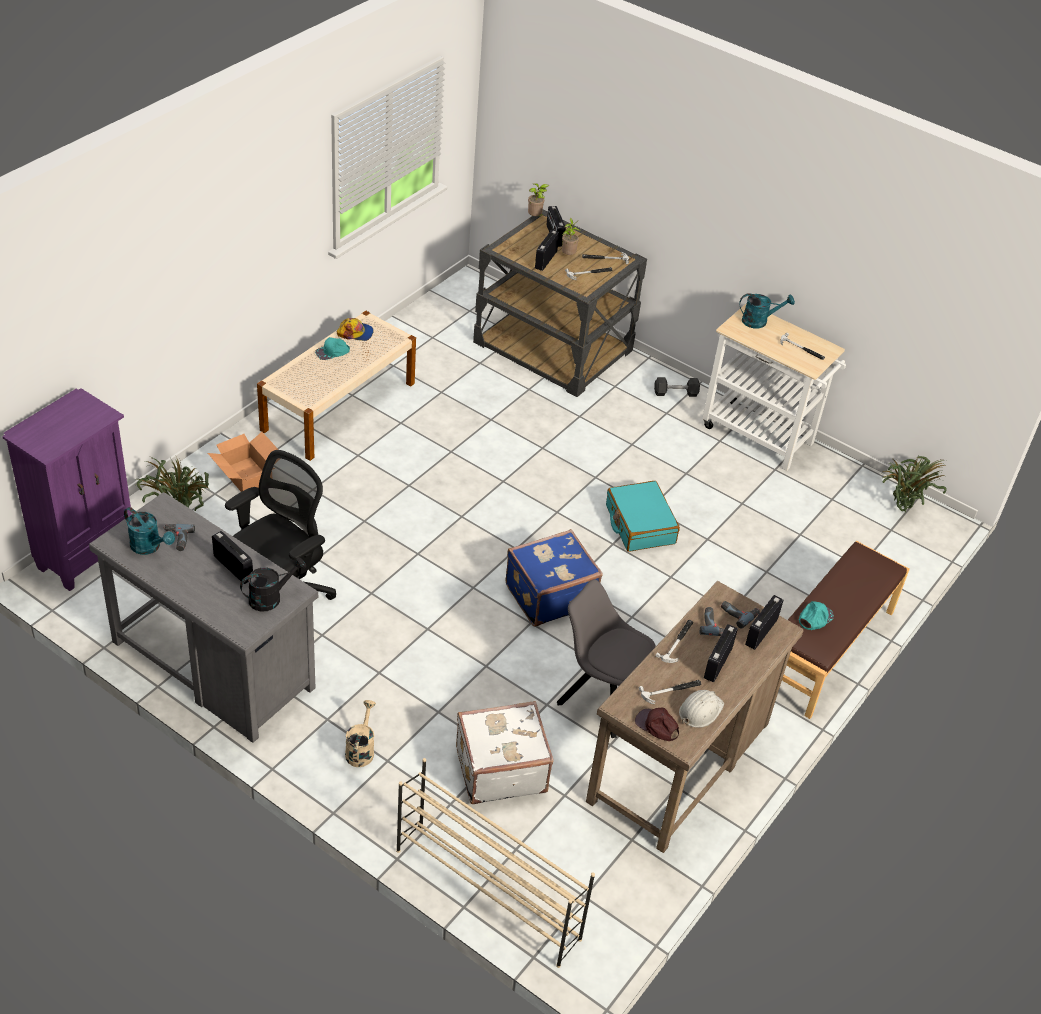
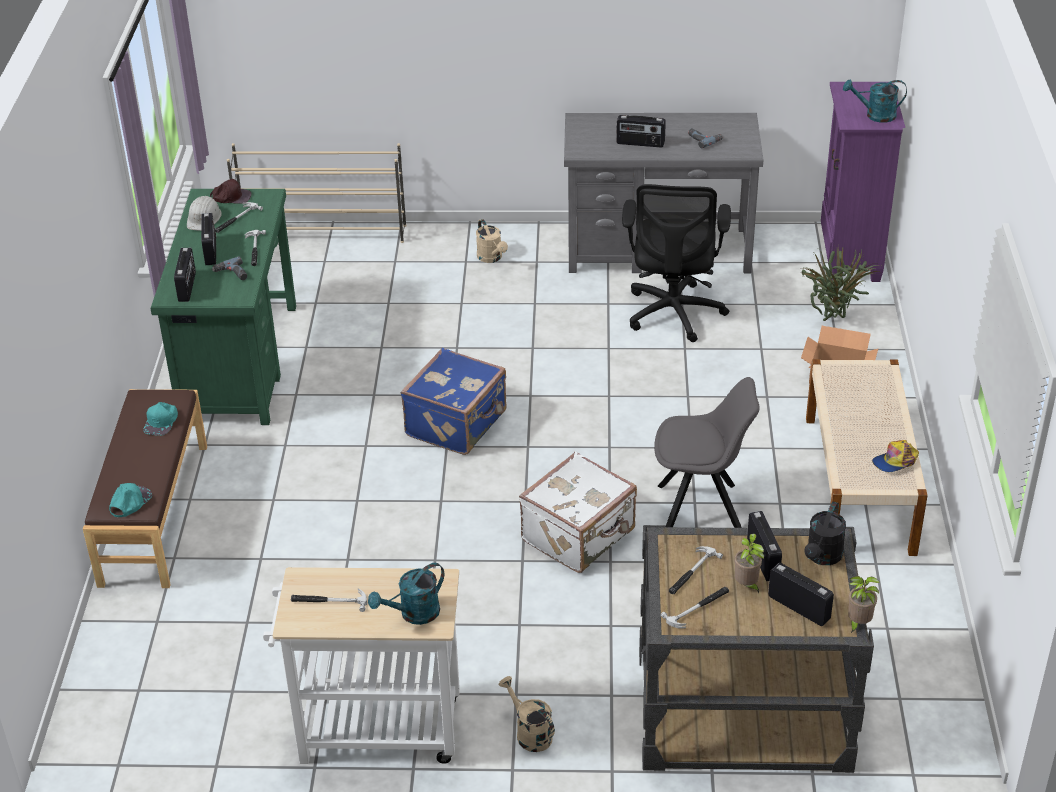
camera: 150 degrees right, 5 degrees down
(149, 547) = (714, 127): turquoise watering can -> turquoise watering can (875, 115)
(270, 597) = (590, 141): black watering can -> black watering can (822, 557)
(332, 352) = (883, 427): turquoise cap -> turquoise cap (130, 502)
(500, 769) = (379, 294): white suitcase -> white suitcase (580, 536)
(601, 700) = (339, 371): grey chair -> grey chair (700, 509)
(639, 524) = (430, 535): turquoise suitcase -> none
(675, 393) = (529, 733): black dumbbell -> beige watering can
(680, 762) = (238, 362): brown desk -> green desk
(739, 613) = (216, 291): power drill -> none
(900, 510) = (136, 726): potted plant -> none

